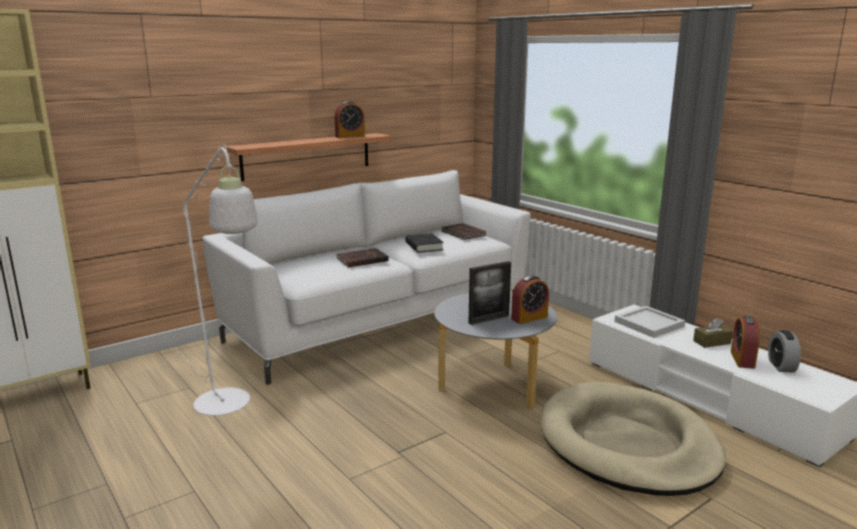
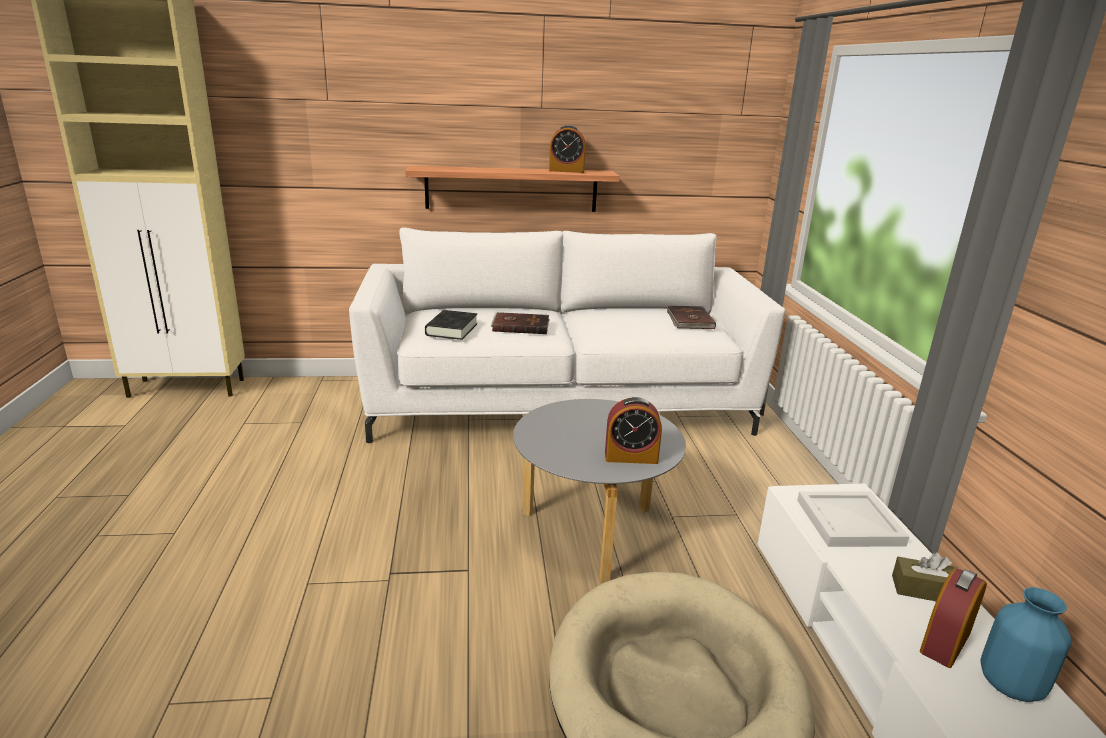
camera: 30 degrees right, 5 degrees up
(228, 407) = (305, 455): white floor lamp -> none
(424, 246) = (615, 326): black book -> black book (451, 329)
(489, 319) = (576, 442): picture frame -> none
(781, 366) = (1011, 685): alarm clock -> blue vase

